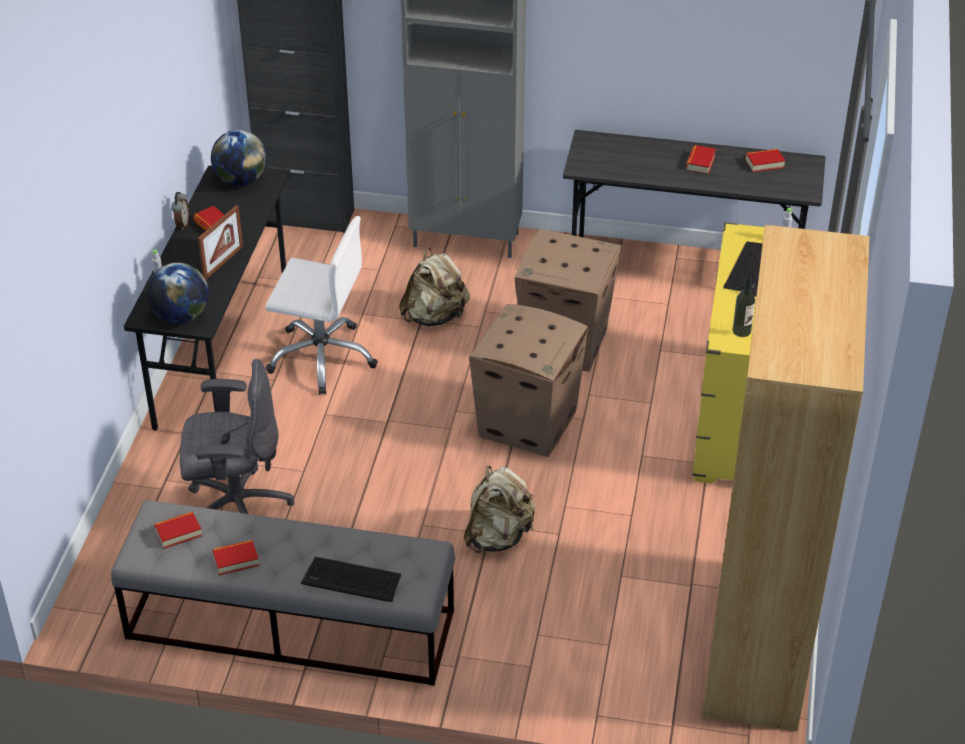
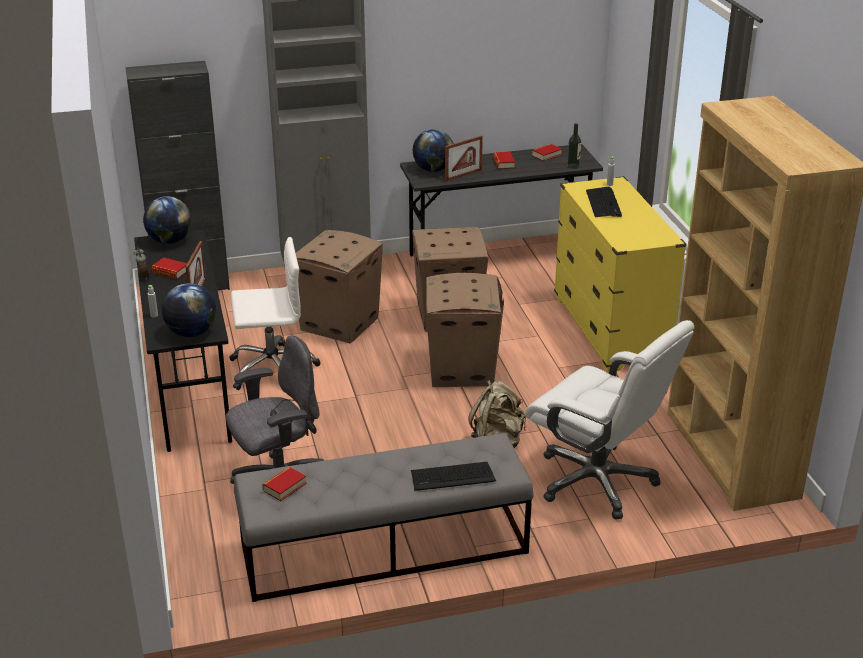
camera: 25 degrees left, 10 degrees down
(236, 560) = (348, 491): book -> none
(435, 316) = (340, 323): beige backpack -> cardboard box
(575, 623) = (597, 481): none -> white office chair
(606, 151) = (433, 169): none -> globe
(636, 169) = (463, 175): none -> picture frame
(741, 331) = (630, 237): bottle -> bottle (573, 166)

